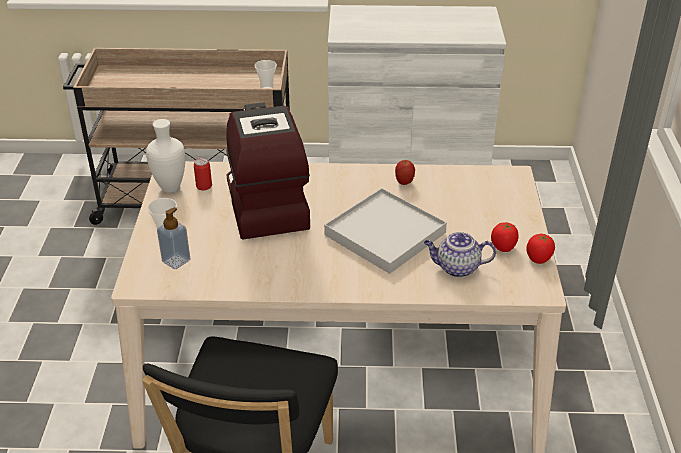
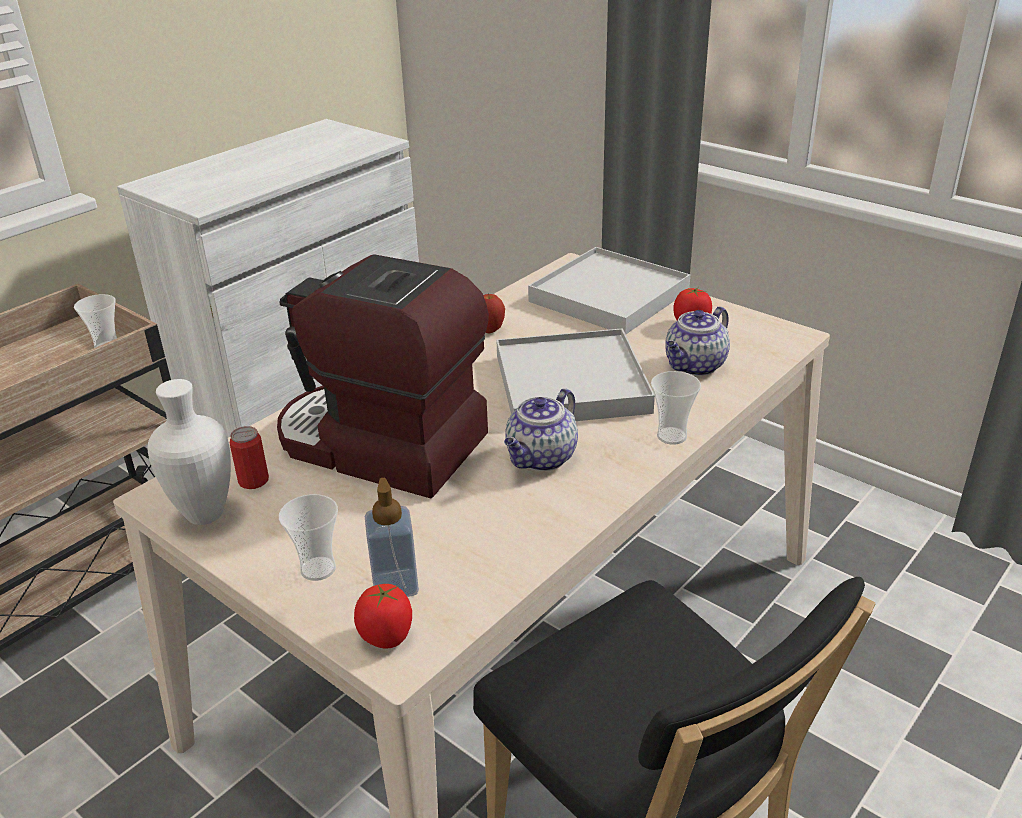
camera: 50 degrees left, 5 degrees down
(307, 256) = (541, 459): none -> teapot
(375, 289) = (671, 436): none -> cup
(495, 203) = (608, 296): none -> white tray
(538, 259) = (735, 314): tomato -> tomato (386, 636)

